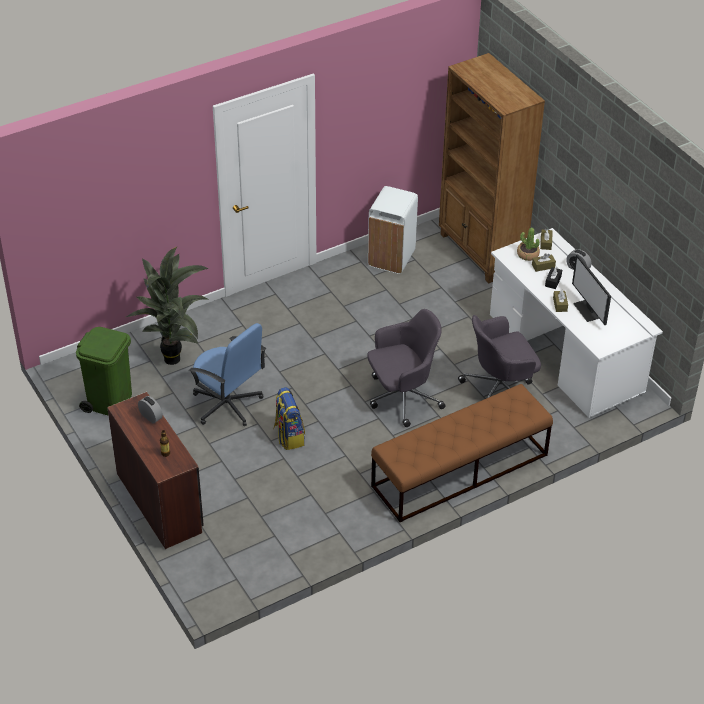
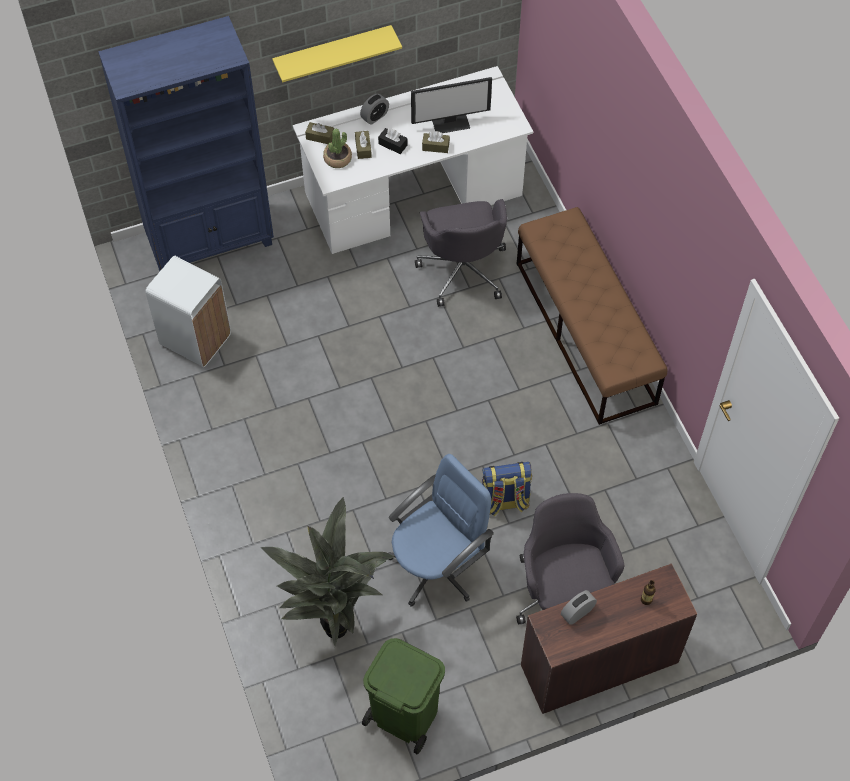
camera: 80 degrees left, 15 degrees up
(402, 398) = (458, 369): grey office chair -> grey office chair (563, 593)
(481, 252) = (211, 241): brown bookcase -> blue bookcase
(586, 200) = (333, 53): none -> yellow shelf

